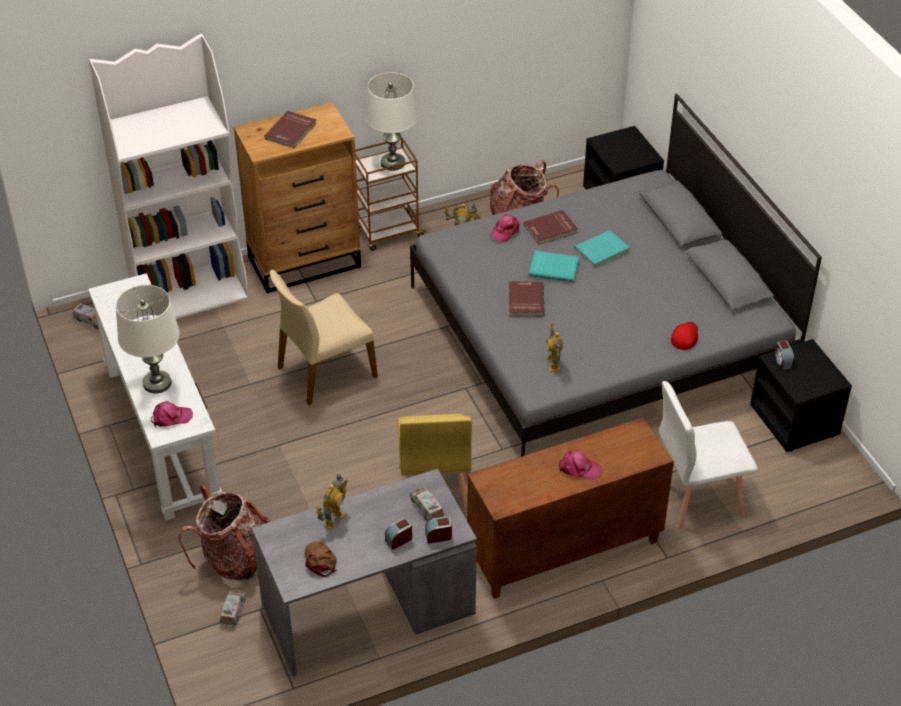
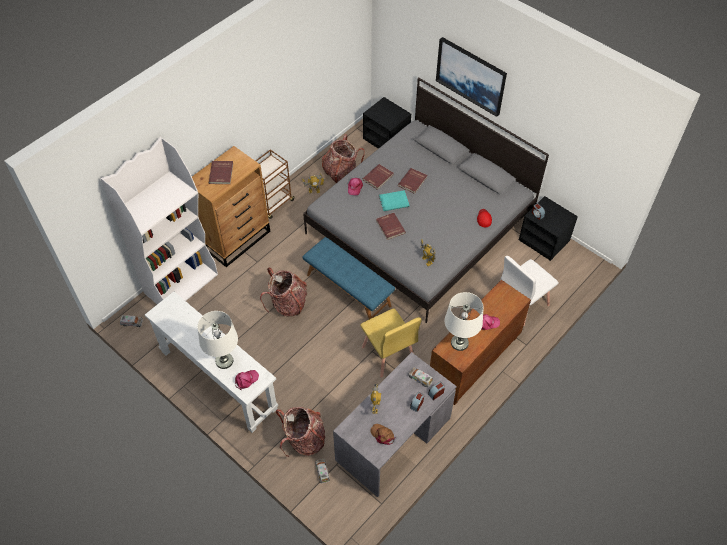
camera: 25 degrees left, 10 degrees up
(325, 371) = (288, 304): beige chair -> backpack
(393, 163) = (271, 166): white table lamp -> white table lamp (459, 343)
(429, 383) = (349, 290): none -> blue bench
(602, 251) = (413, 181): turquoise book -> red book
(740, 99) = (471, 76): none -> picture

